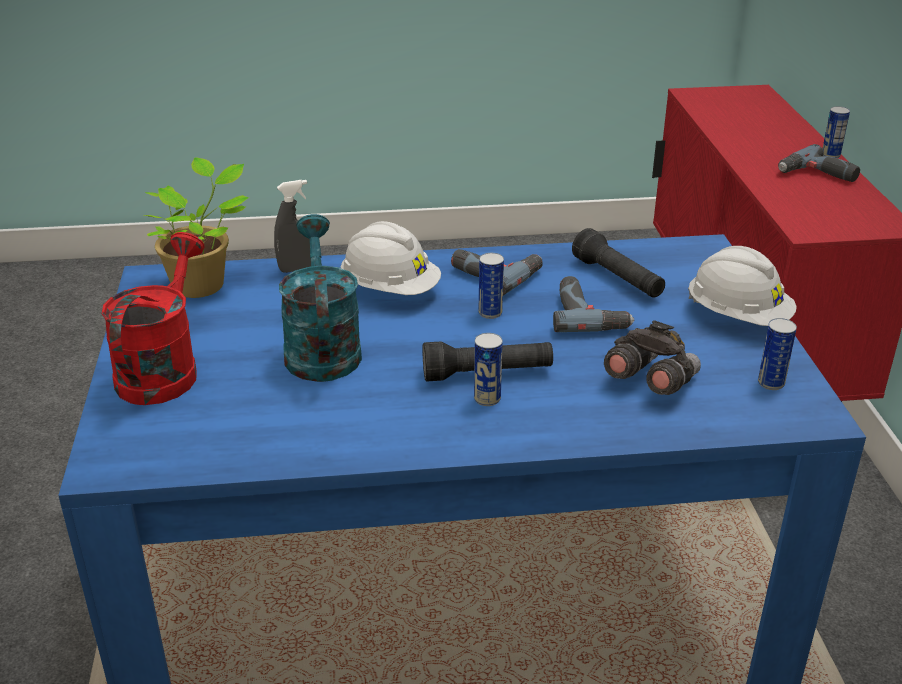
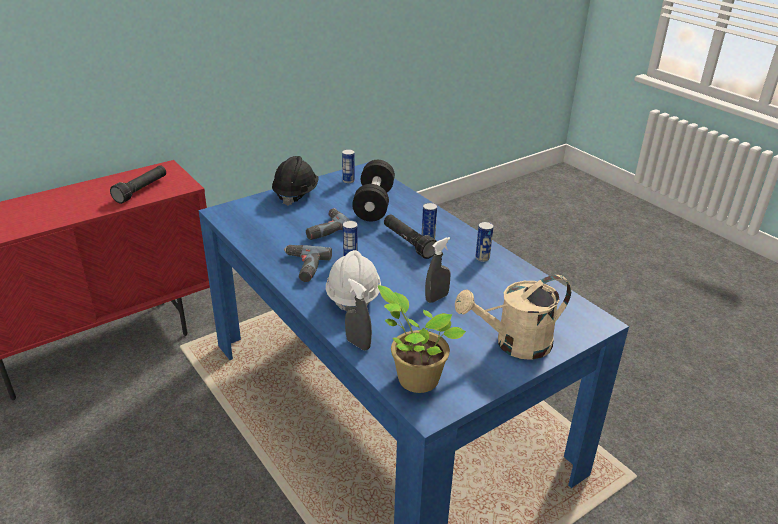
camera: 120 degrees left, 0 degrees up
(163, 369) = (514, 344): red watering can -> beige watering can
(321, 348) = (436, 298): turquoise watering can -> grey spray bottle
(618, 279) = (280, 229): black flashlight -> black flashlight (142, 190)
(650, 382) = (374, 204): grey binoculars -> black dumbbell
(737, 317) = (295, 194): white hard hat -> black hard hat
(817, 175) = (97, 191): power drill -> none
(830, 155) = (60, 190): can -> can (482, 258)

